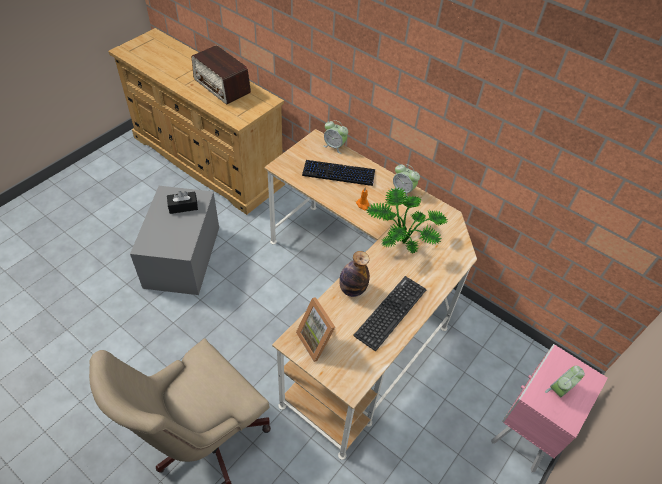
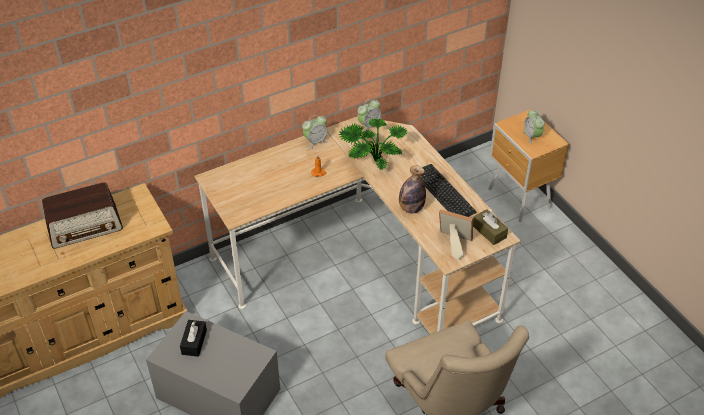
camera: 65 degrees left, 5 degrees down
(318, 340) = (453, 244): picture frame -> picture frame turned 150 degrees counterclockwise
(334, 146) = (230, 169): alarm clock -> alarm clock (369, 125)
(338, 173) = (269, 177): keyboard -> none
(352, 371) = (489, 232): none -> brown tissue box
(524, 433) = (519, 200): pink nightstand -> brown nightstand

